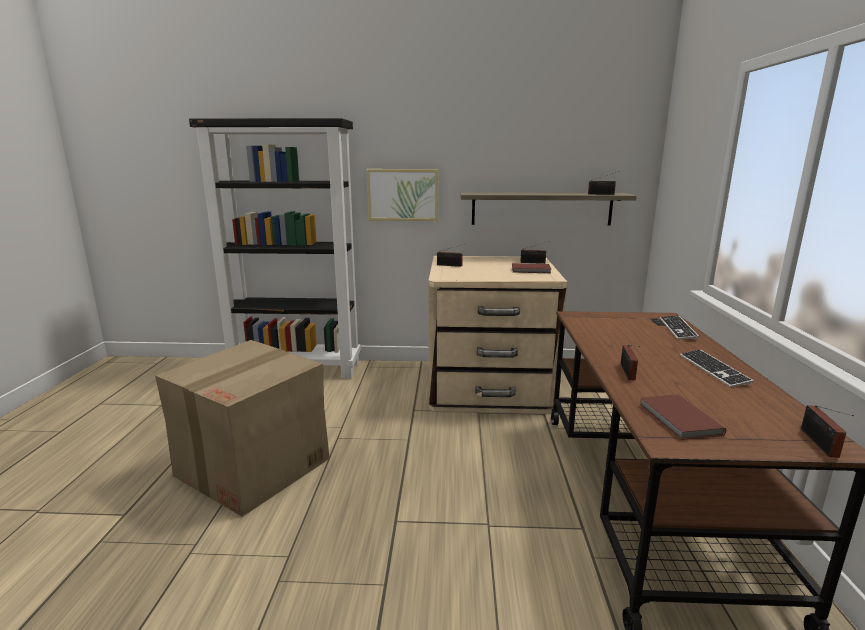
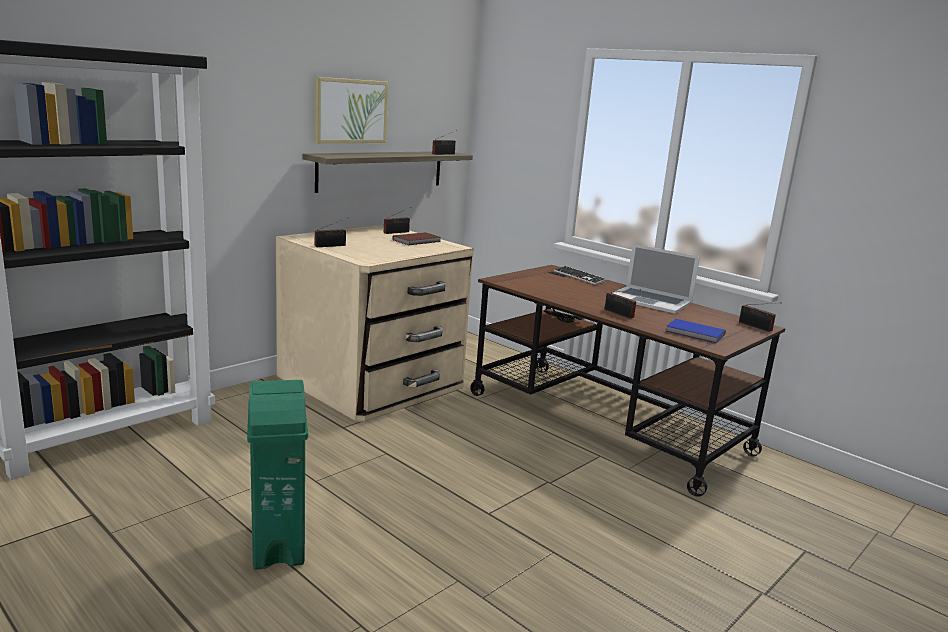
camera: 50 degrees left, 0 degrees up
(254, 466) = (278, 543): cardboard box -> green trash can
(403, 195) = (235, 158): picture -> picture (350, 111)
(678, 419) = (695, 333): brown book -> blue book
(713, 369) = (650, 300): keyboard -> laptop

